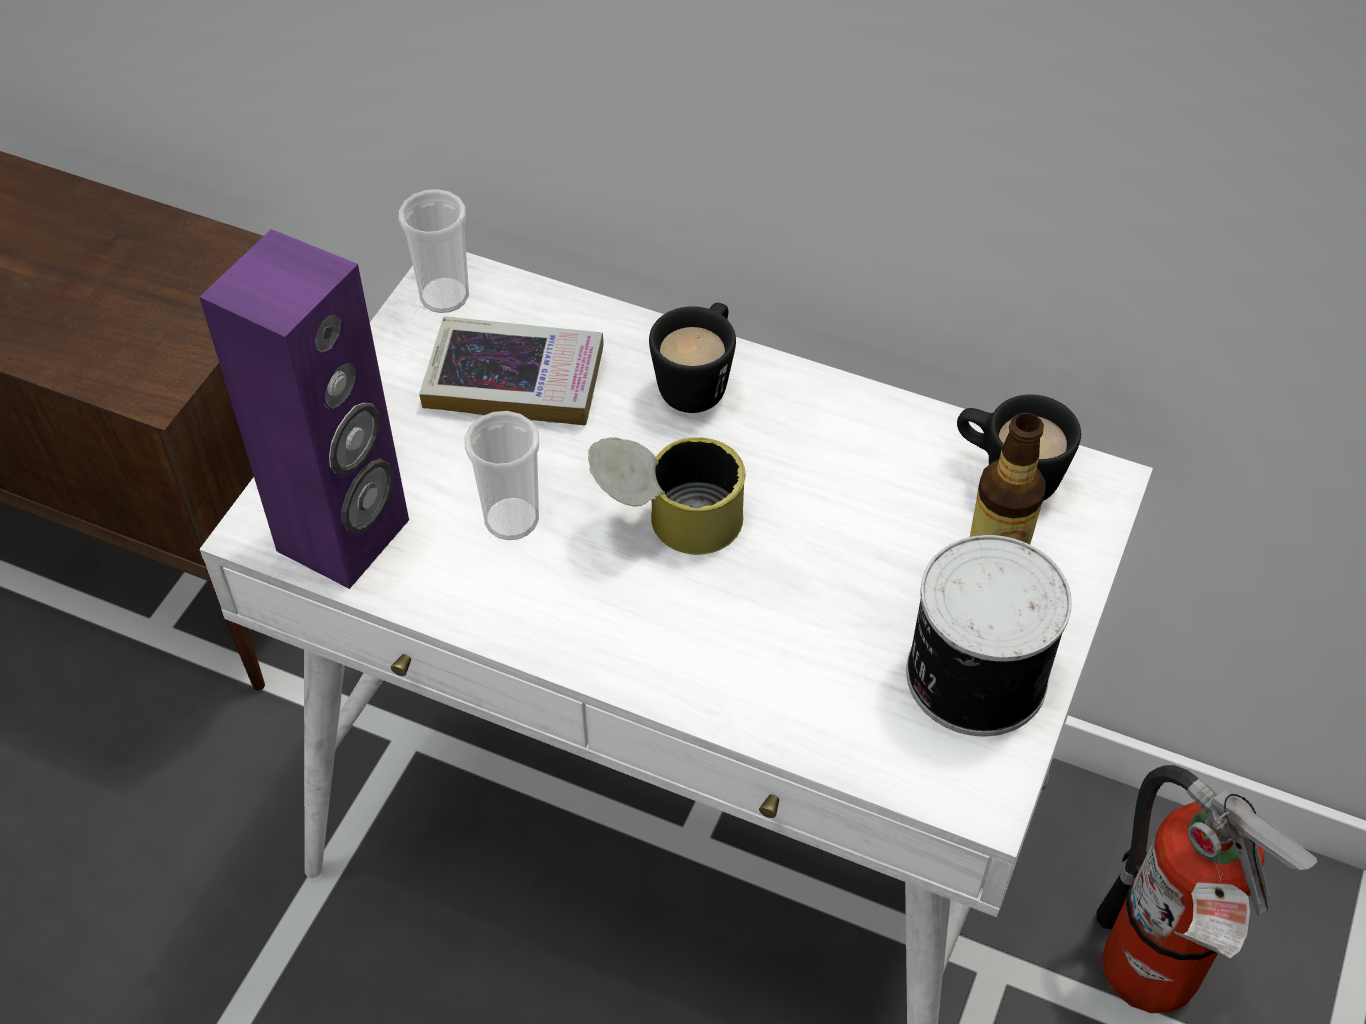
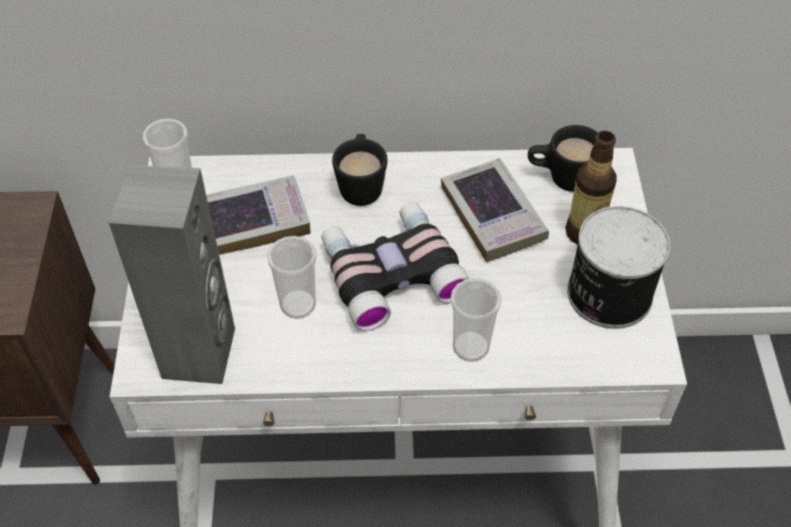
camera: 25 degrees left, 0 degrees up
(345, 536) = (200, 353): purple speaker -> grey speaker
(668, 521) = (391, 272): can -> binoculars
(719, 672) = (470, 347): none -> cup
(867, 493) = (493, 215): none -> book
(1152, 982) = (683, 437): fire extinguisher -> none

